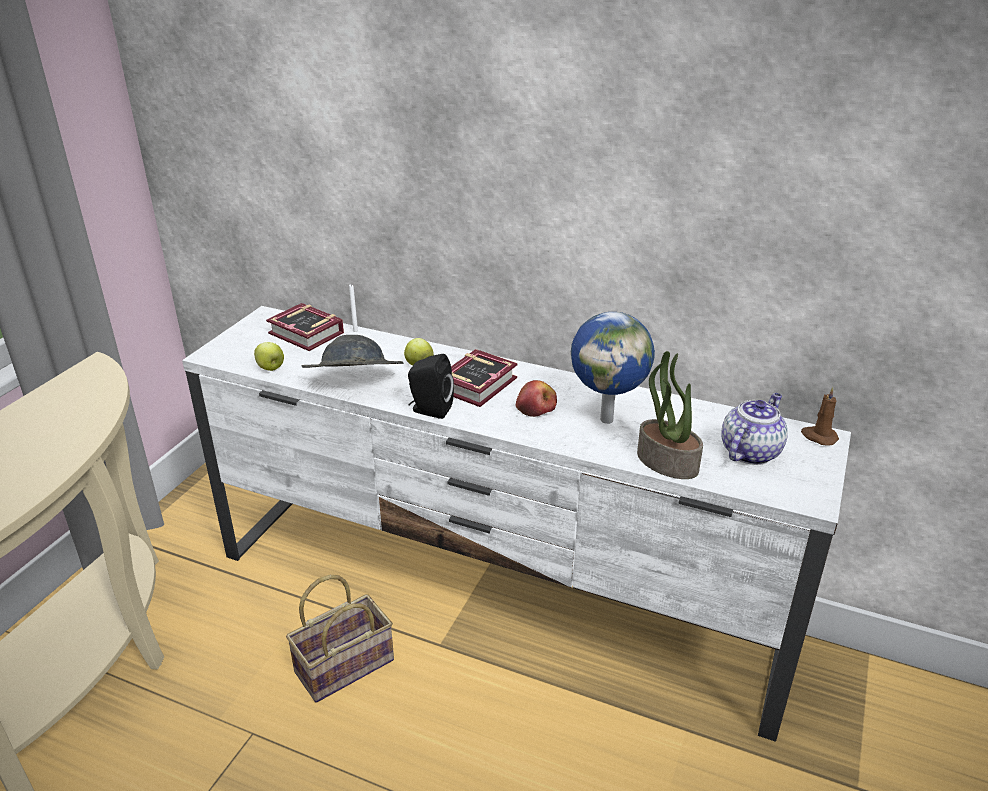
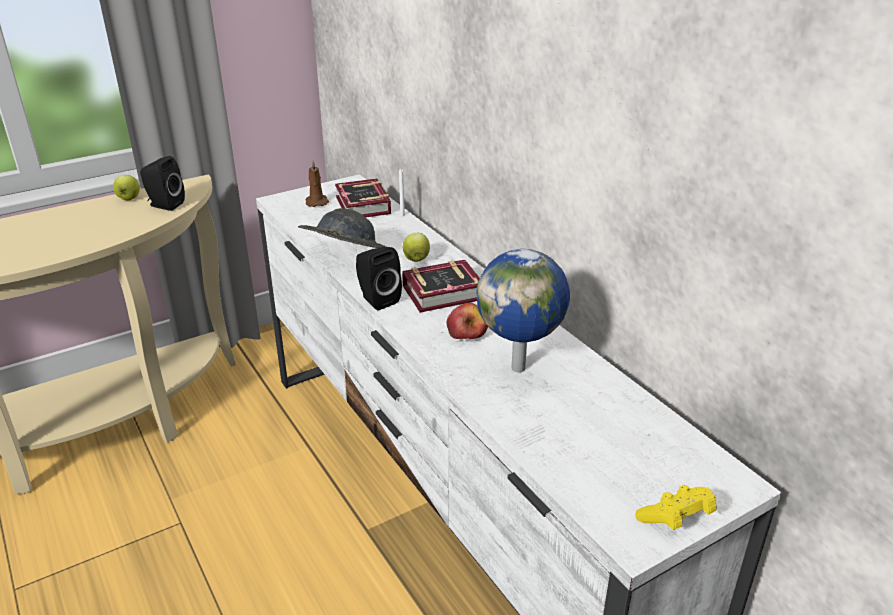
camera: 35 degrees right, 0 degrees up
(91, 397) = (164, 205): none -> black speaker
(271, 368) = (304, 224): apple -> apple (129, 199)
(345, 663) = (285, 506): basket -> none
(666, 462) = (524, 431): potted plant -> none
(750, 451) = (627, 459): teapot -> none
(818, 436) = (730, 479): brown candle -> brown candle (316, 202)
(819, 475) = (675, 519): none -> yellow game controller

